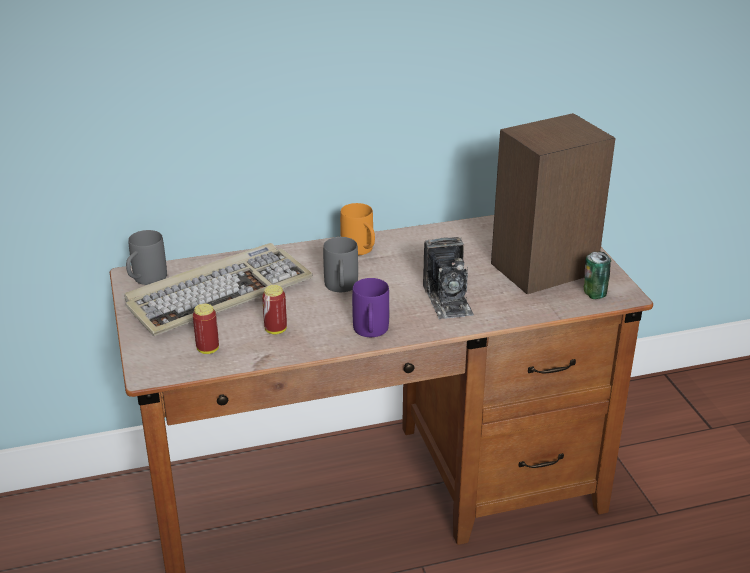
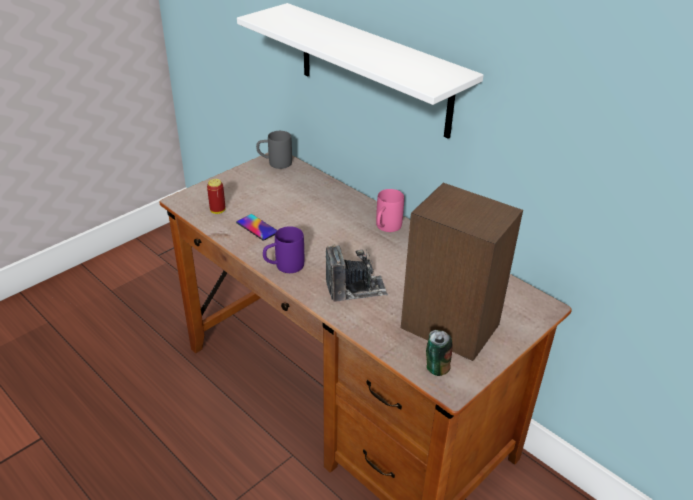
camera: 60 degrees right, 5 degrees up
(219, 293) = (282, 192): keyboard -> none
(268, 84) = (373, 70): none -> white shelf
(275, 330) = (257, 227): can -> phone
(341, 288) = (329, 236): grey mug -> none
(361, 251) = (386, 228): orange mug -> pink mug
(448, 300) = (356, 289): camera -> camera turned 150 degrees counterclockwise

